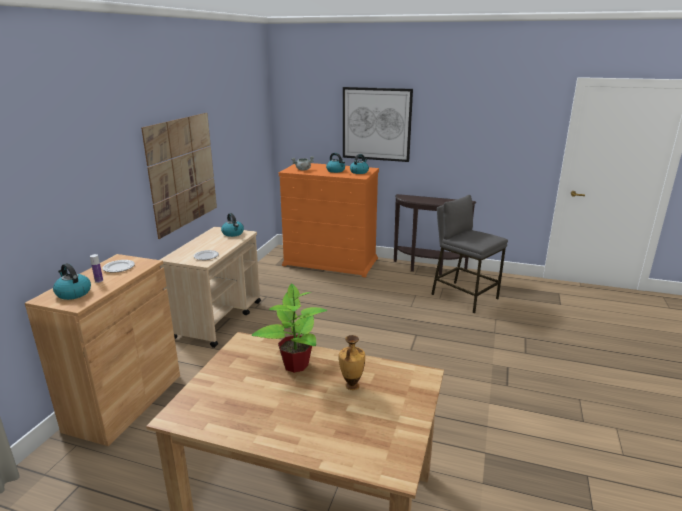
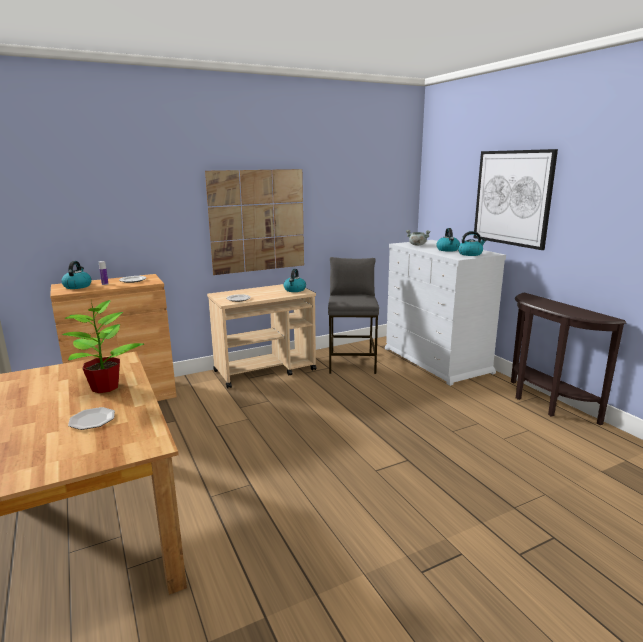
camera: 45 degrees right, 5 degrees down
(331, 262) = (436, 360): orange dresser -> white dresser
(351, 386) = (92, 420): vase -> plate
(464, 296) = (543, 450): grey stool -> grey stool (352, 362)

